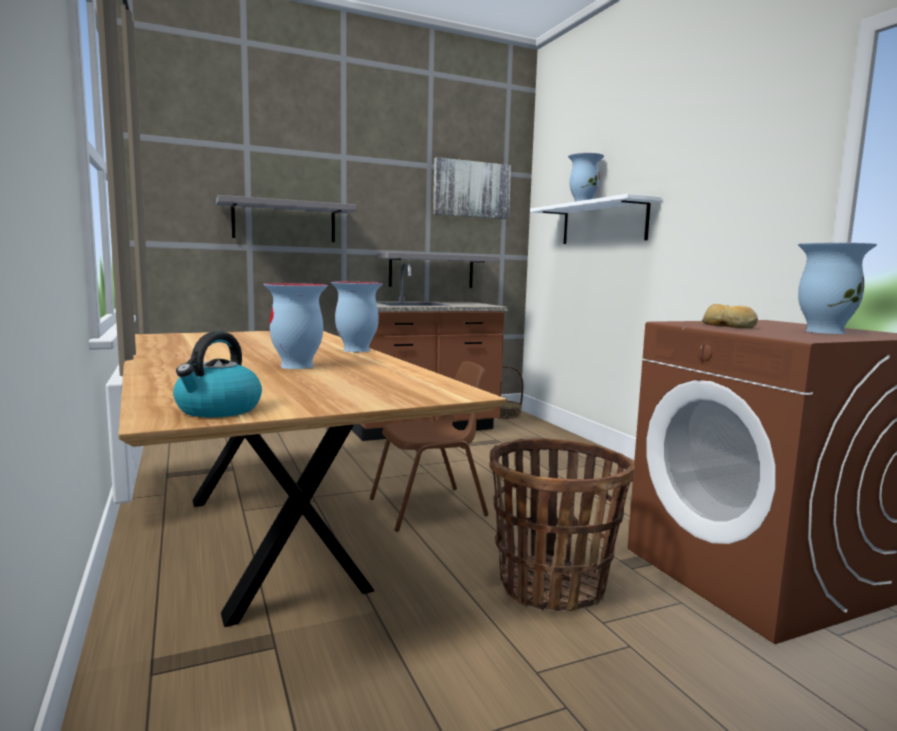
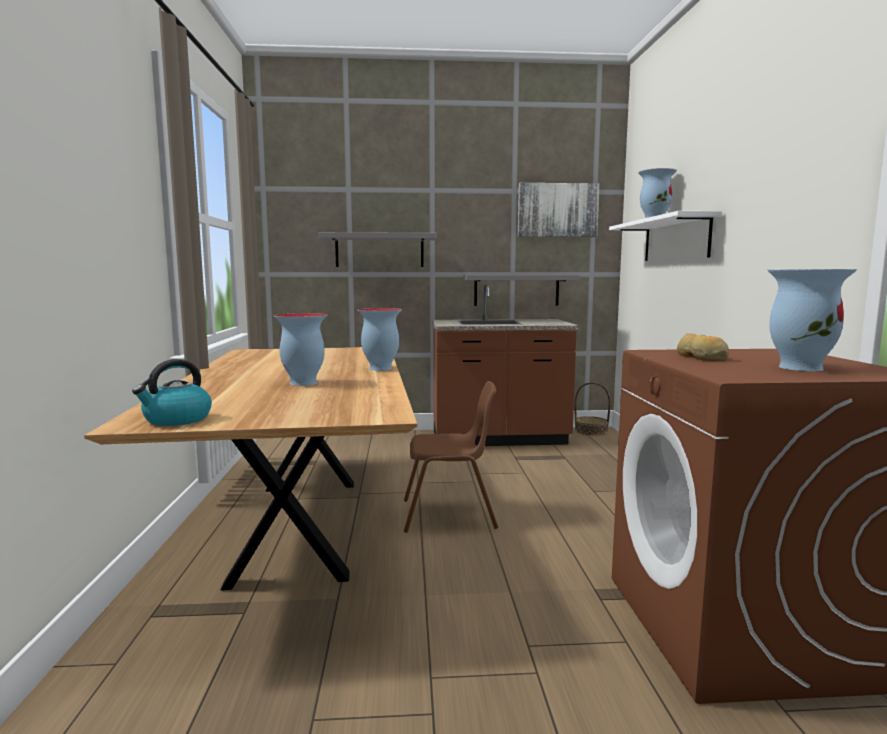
camera: 20 degrees right, 0 degrees up
(552, 586) = (506, 603): basket -> none

